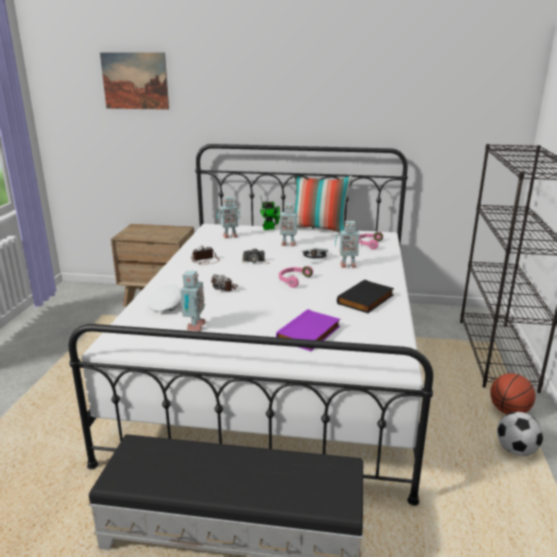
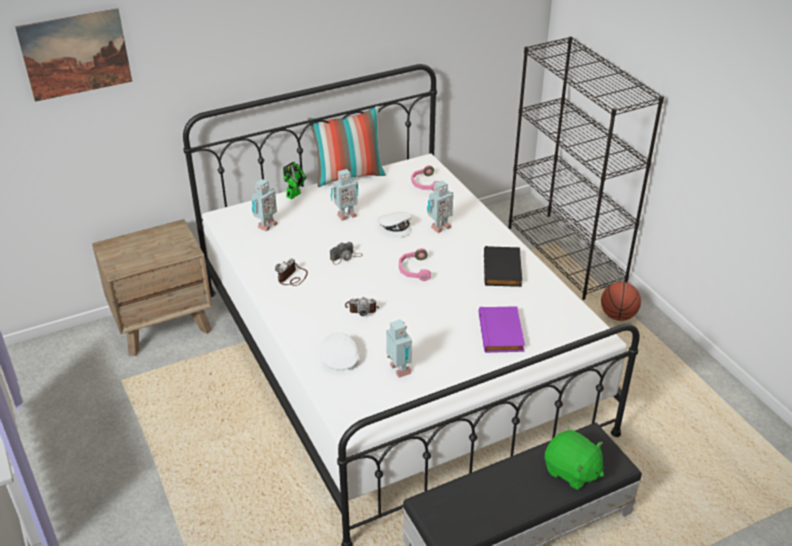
camera: 35 degrees left, 15 degrees up
(287, 485) = (571, 471): none -> green plush toy
(516, 450) = (647, 351): football -> none

